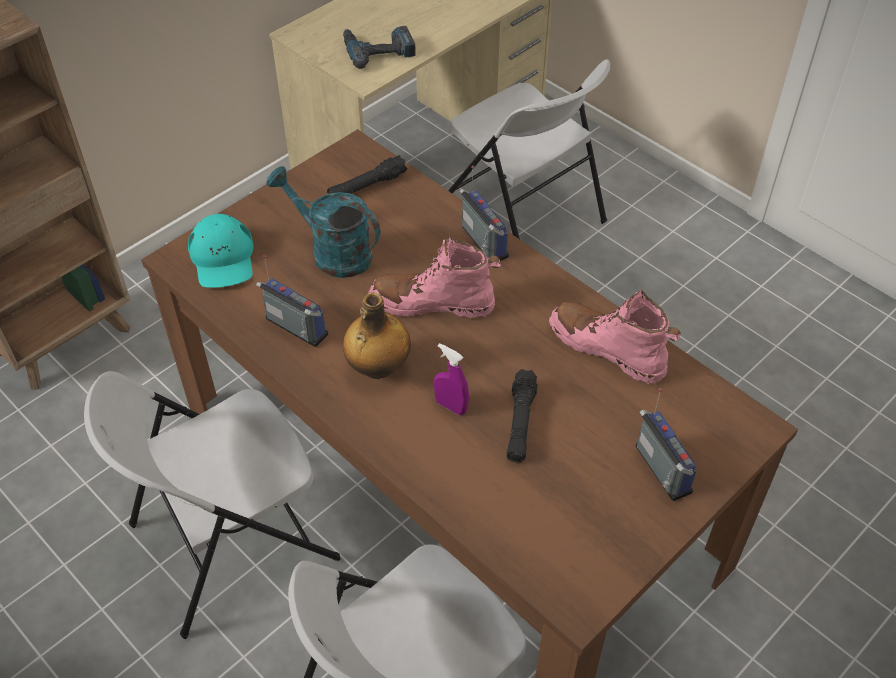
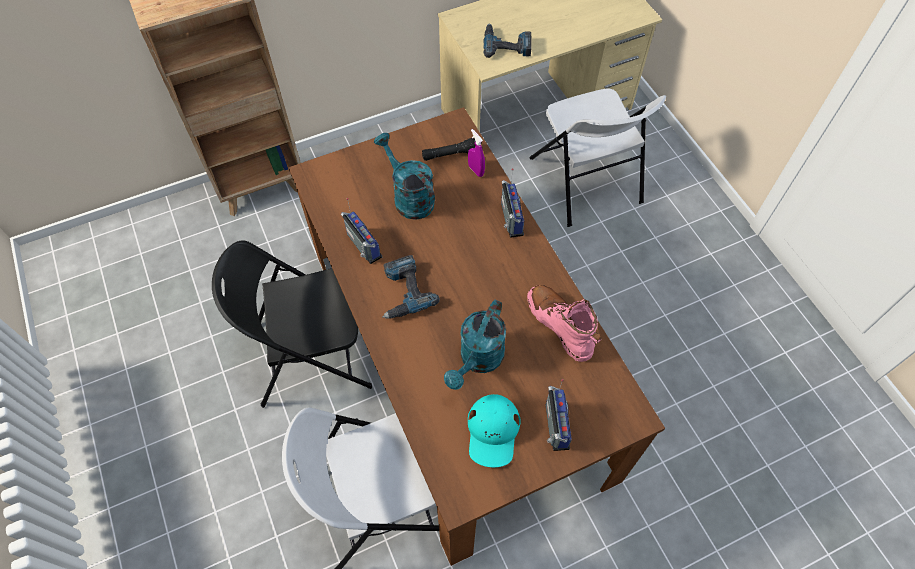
camera: 20 degrees right, 10 degrees up
(223, 258) = (338, 181): turquoise cap -> turquoise cap (493, 432)
(233, 540) = (312, 354): white chair -> black chair
(377, 368) = (403, 291): bottle -> power drill
(432, 303) = (458, 255): pink boot -> none
(451, 406) = (438, 334): purple spray bottle -> purple spray bottle (476, 170)
(520, 422) = (478, 360): black flashlight -> turquoise watering can

